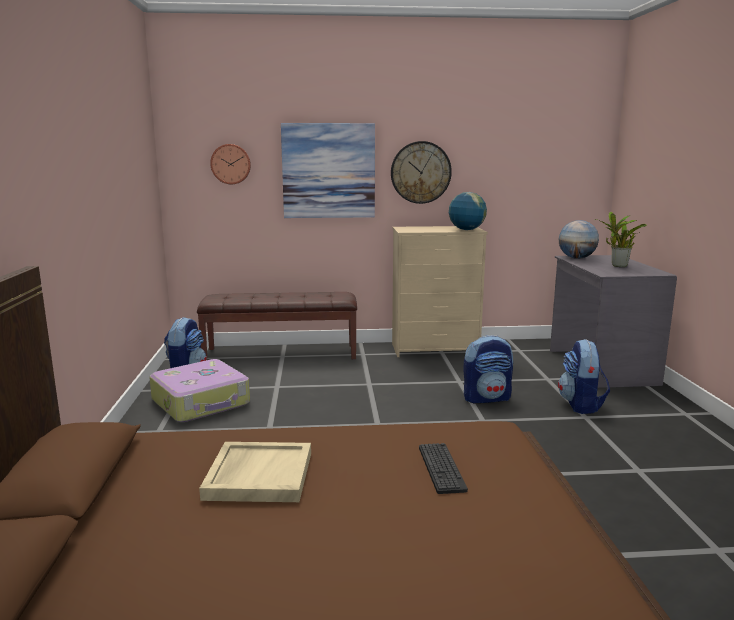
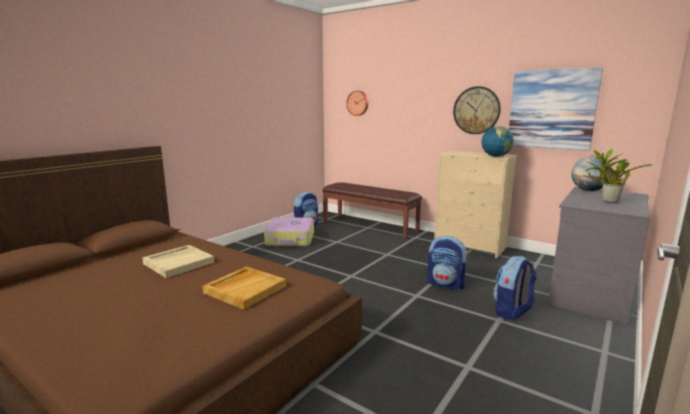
camera: 40 degrees right, 0 degrees up
(328, 171) = (413, 108): picture -> picture (551, 109)
(441, 468) = (245, 289): keyboard -> beige tray

